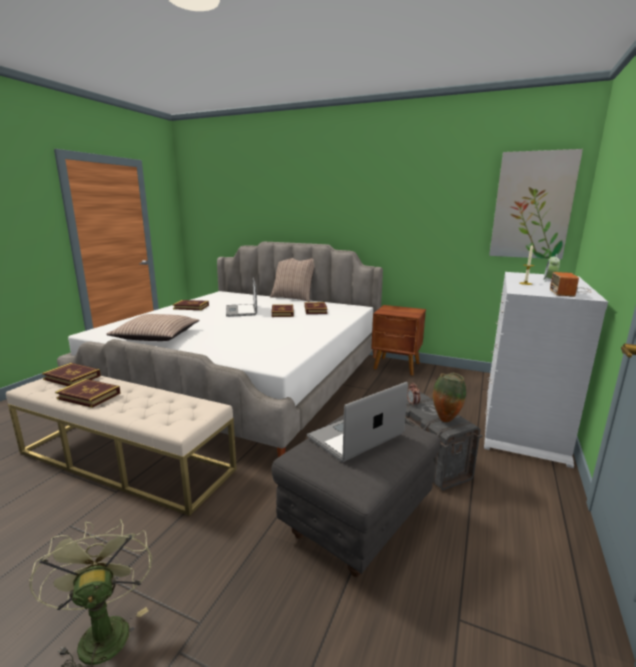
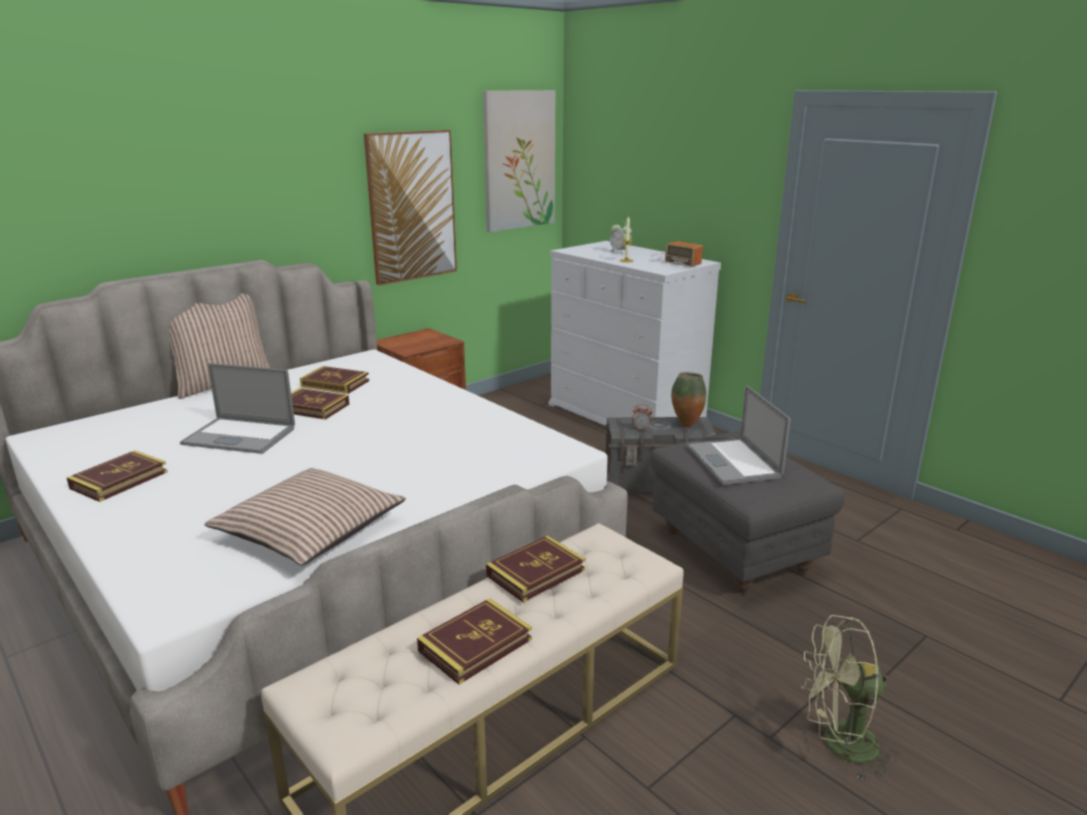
camera: 65 degrees left, 5 degrees up
(72, 378) = (354, 671): book -> book (535, 573)
(427, 229) = (411, 206): none -> picture

